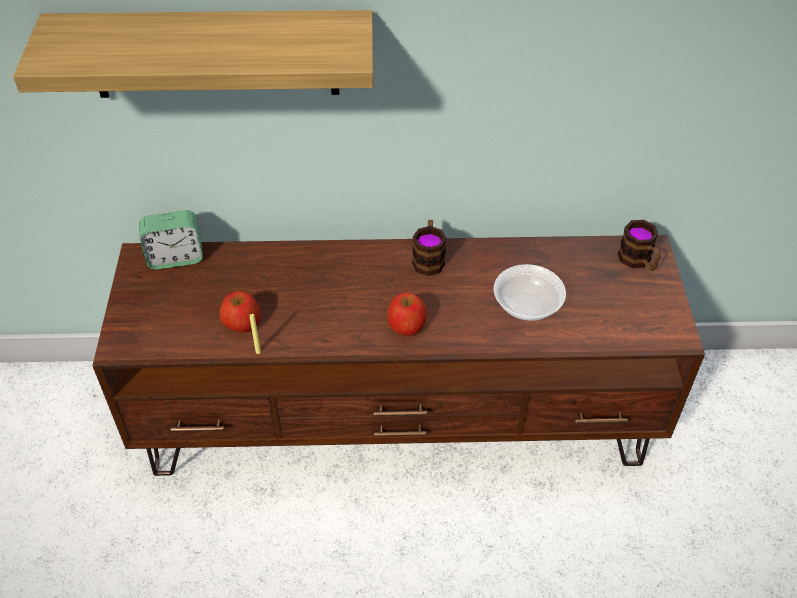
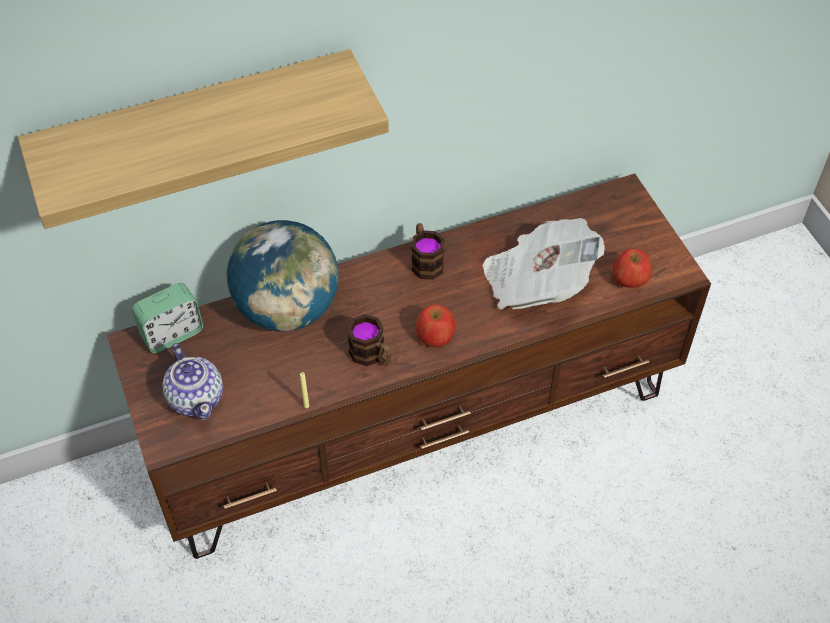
camera: 20 degrees left, 5 degrees up
(167, 316) = (196, 397): none -> teapot
(242, 322) = (275, 381): apple -> apple (629, 278)
(284, 265) = (287, 309): none -> globe
(526, 305) = (537, 282): bowl -> newspaper
(638, 261) = (619, 208): mug -> mug (372, 356)

